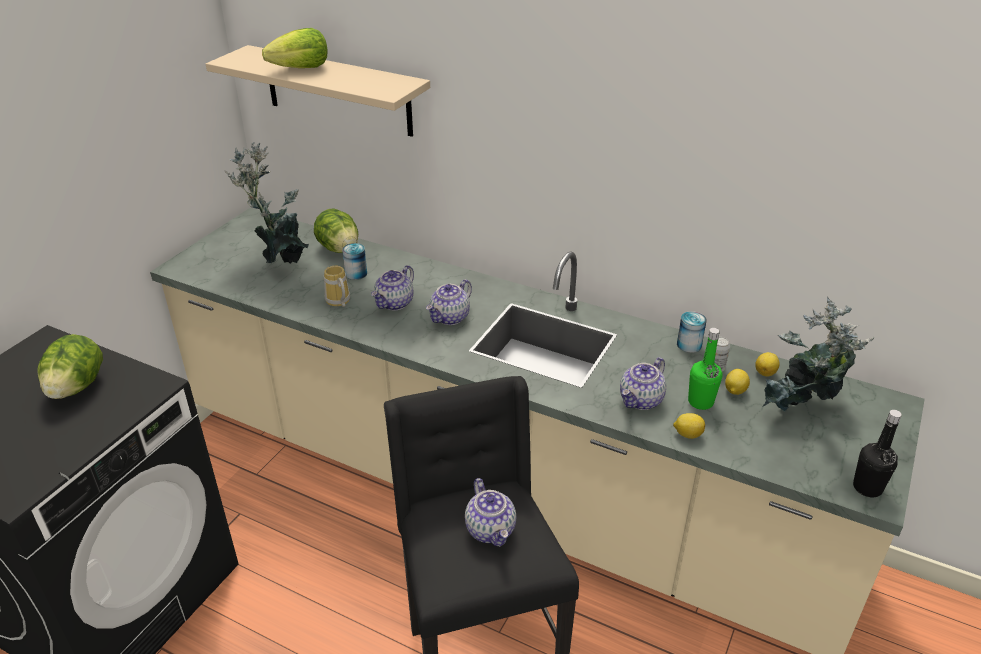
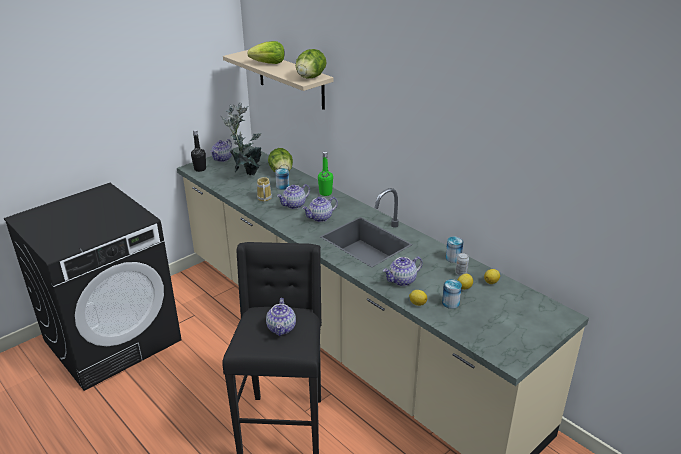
camera: 20 degrees right, 5 degrees down
(76, 387) = (107, 212): lettuce -> lettuce (310, 77)
(224, 242) = (222, 159): none -> teapot
(700, 402) = (438, 289): green bottle -> green bottle (325, 193)
(733, 421) = (450, 303): none -> can
(802, 411) = (499, 306): potted plant -> none
(867, 487) = (509, 354): black bottle -> black bottle (200, 169)

